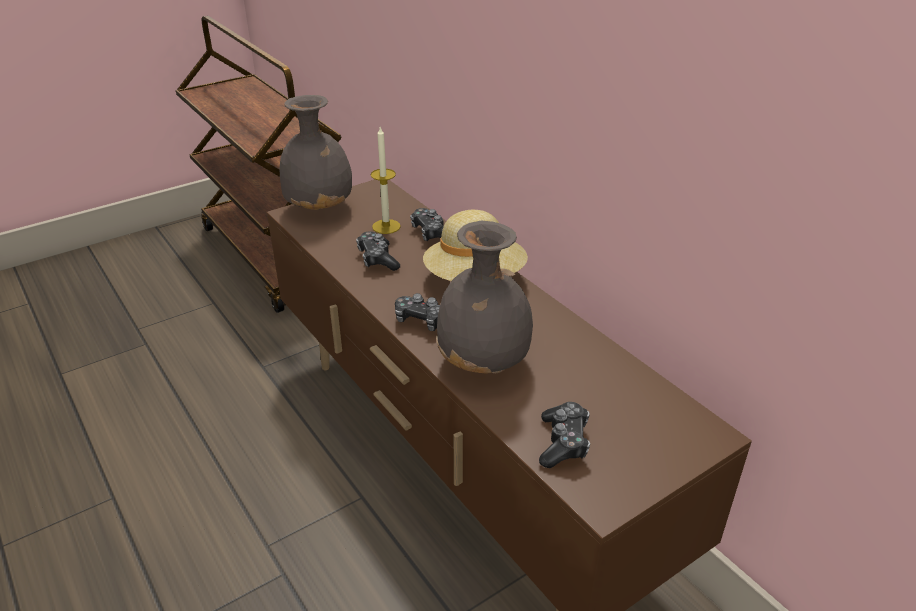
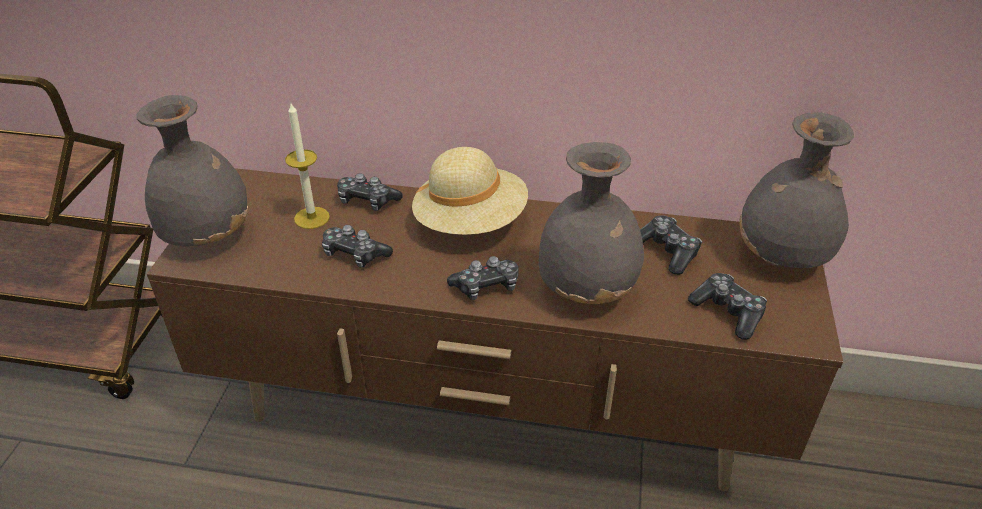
camera: 45 degrees left, 5 degrees up
(585, 376) = (668, 251): none -> game controller
(678, 439) = (782, 258): none -> grey vase

